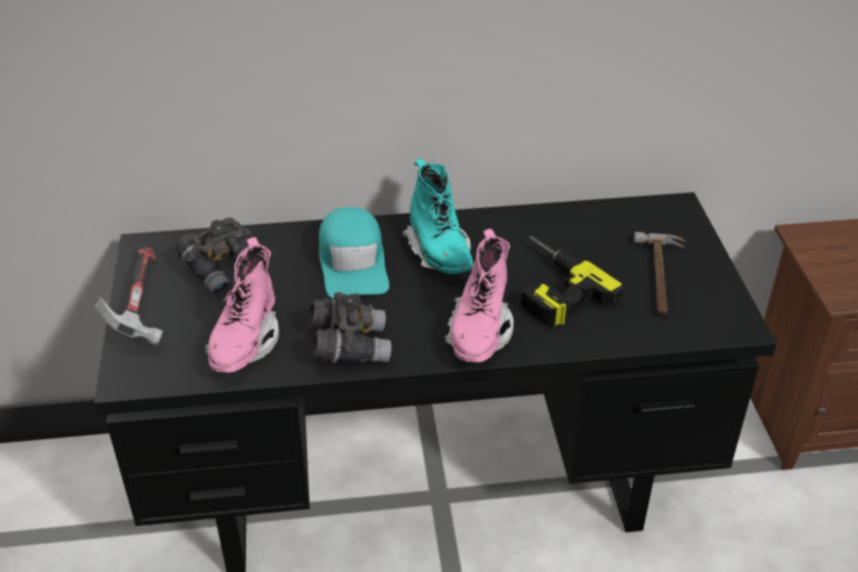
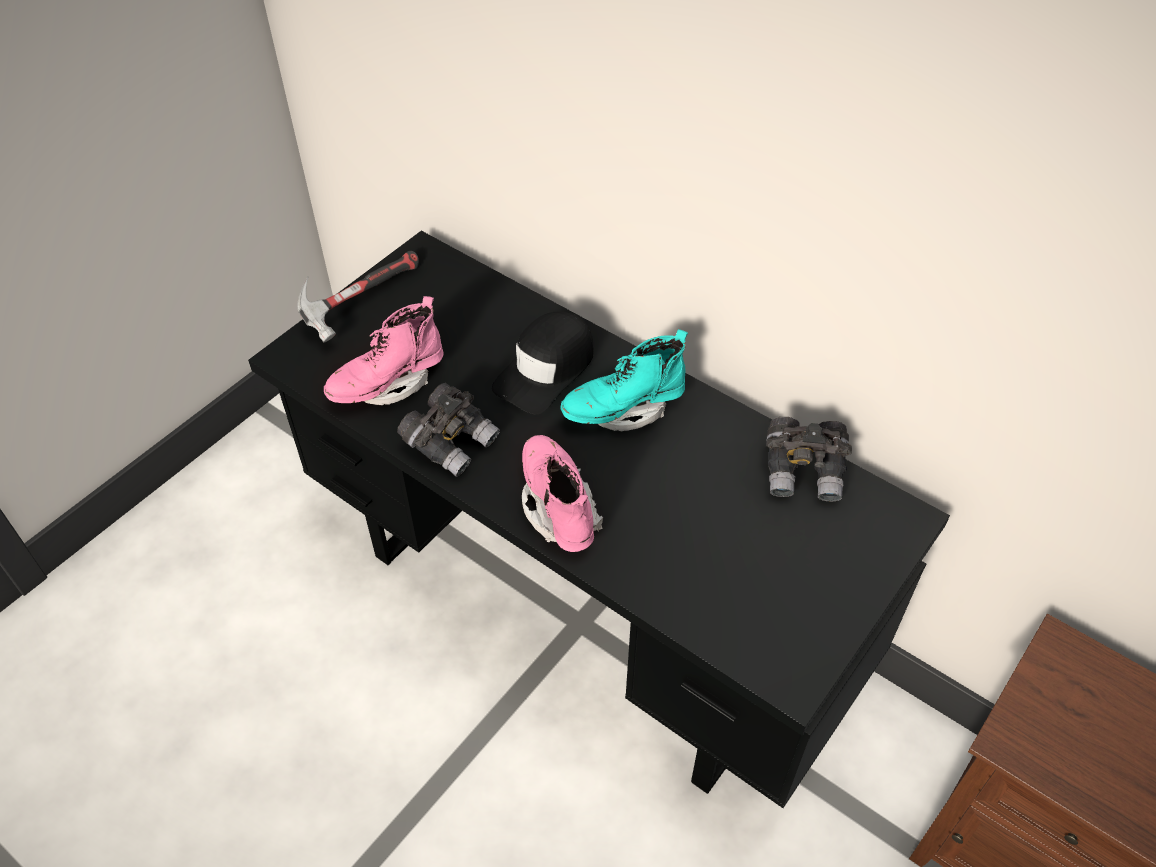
camera: 45 degrees right, 10 degrees up
(225, 271) = (449, 311): grey binoculars -> grey binoculars (804, 471)
(353, 263) = (546, 370): turquoise cap -> black cap
(439, 253) = (623, 409): turquoise boot -> turquoise boot turned 45 degrees clockwise
(479, 334) = (558, 507): pink boot -> pink boot turned 105 degrees clockwise
(549, 286) = (672, 508): power drill -> none
(661, 276) = (787, 575): hammer -> none

